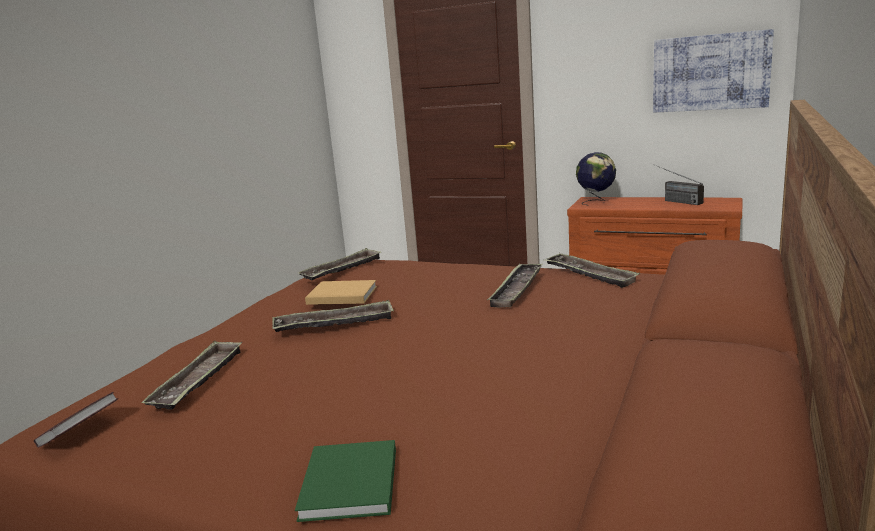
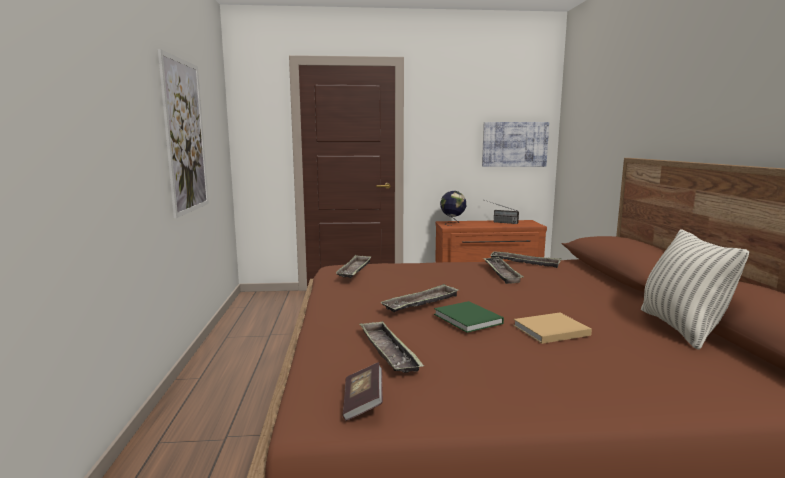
camera: 30 degrees left, 5 degrees down
(213, 102) = (185, 136): none -> picture
(340, 295) = (392, 285): beige book -> beige book (549, 330)
(349, 485) = (627, 387): green book -> green book (469, 319)
(612, 417) = (681, 328): none -> pillow

